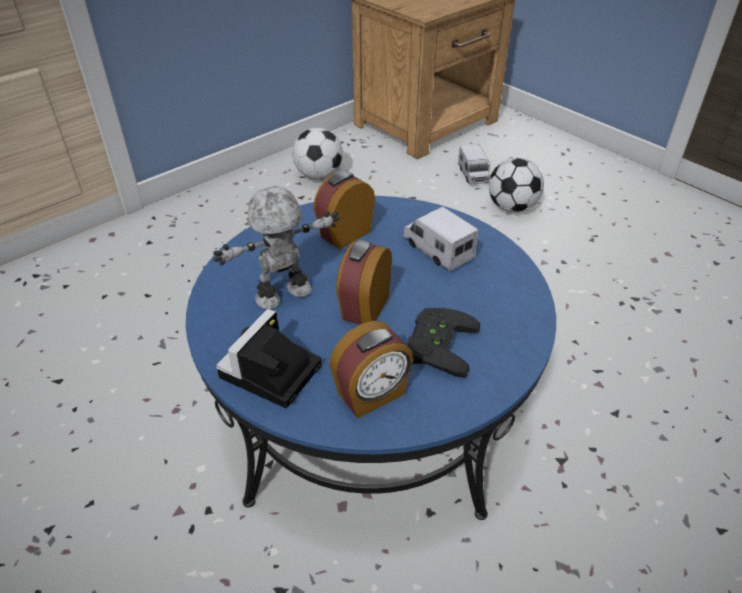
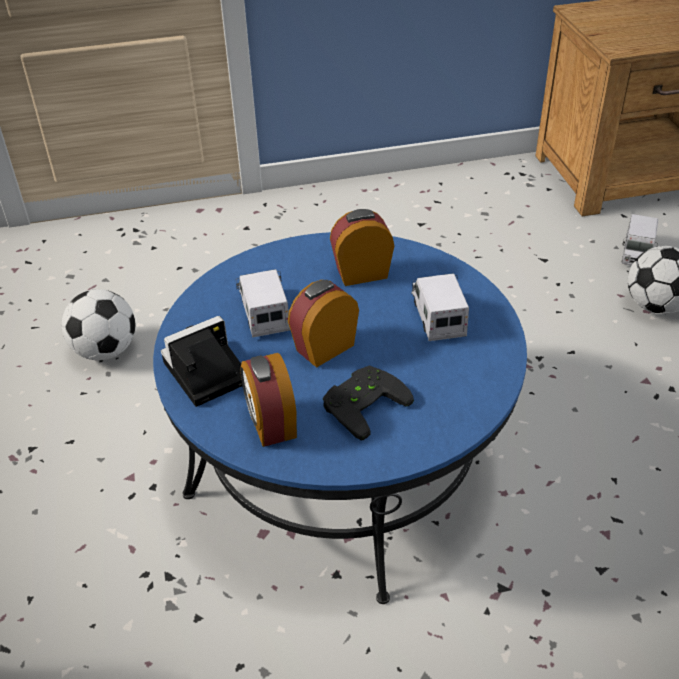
camera: 30 degrees right, 0 degrees up
(285, 296) = (264, 313): toy robot -> toy truck
(318, 175) = (455, 205): football -> football (105, 350)
(372, 395) = (271, 424): alarm clock -> alarm clock turned 75 degrees clockwise

